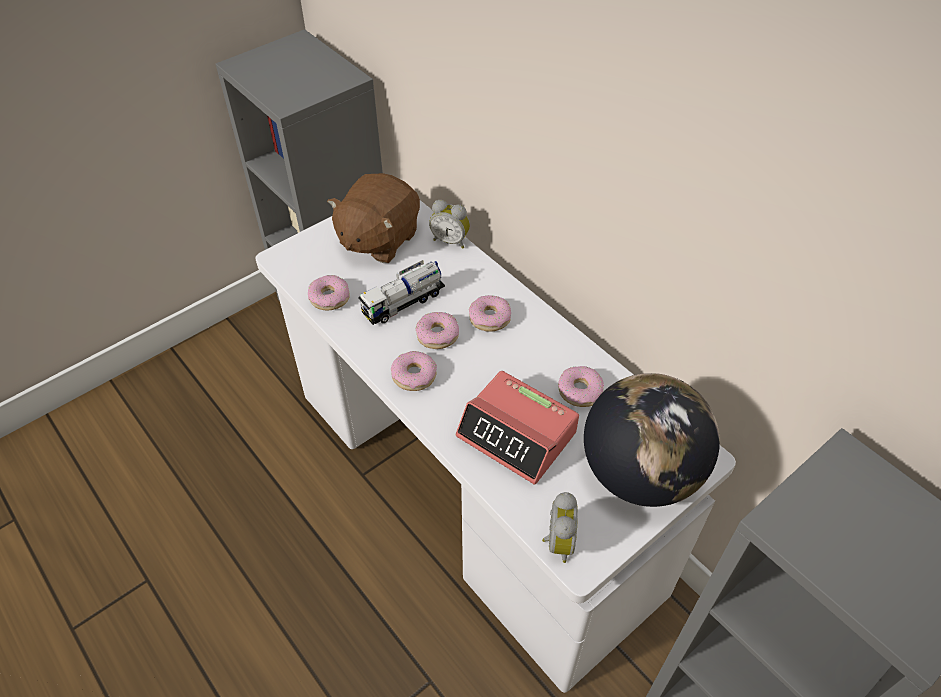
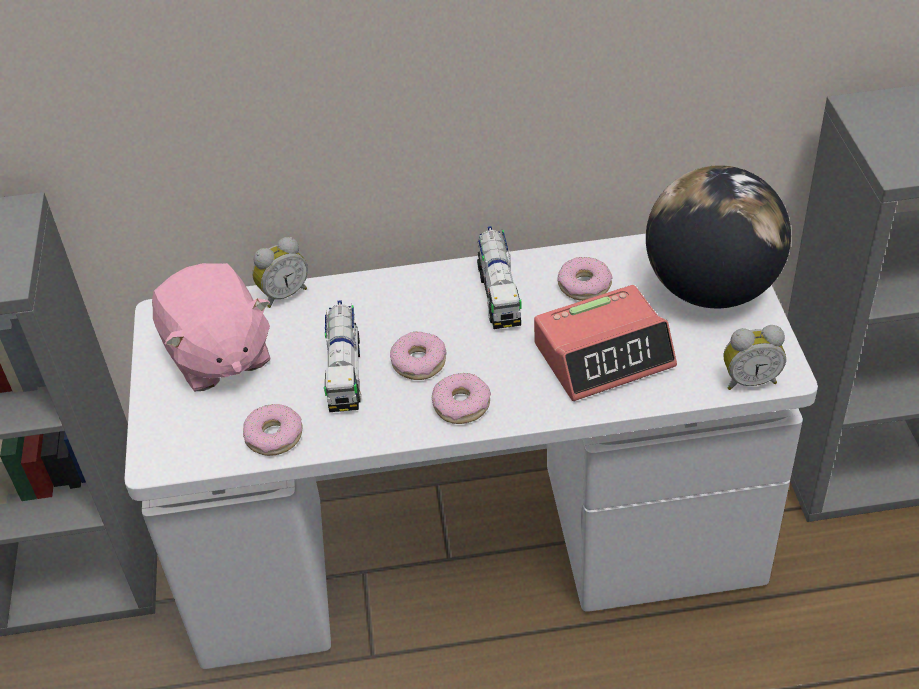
camera: 55 degrees left, 5 degrees down
(378, 239) = (218, 356): brown plush toy -> pink plush toy
(490, 318) = (431, 310): donut -> none
(533, 346) = (498, 294): none -> toy truck
(556, 541) = (749, 380): alarm clock -> alarm clock turned 135 degrees clockwise

